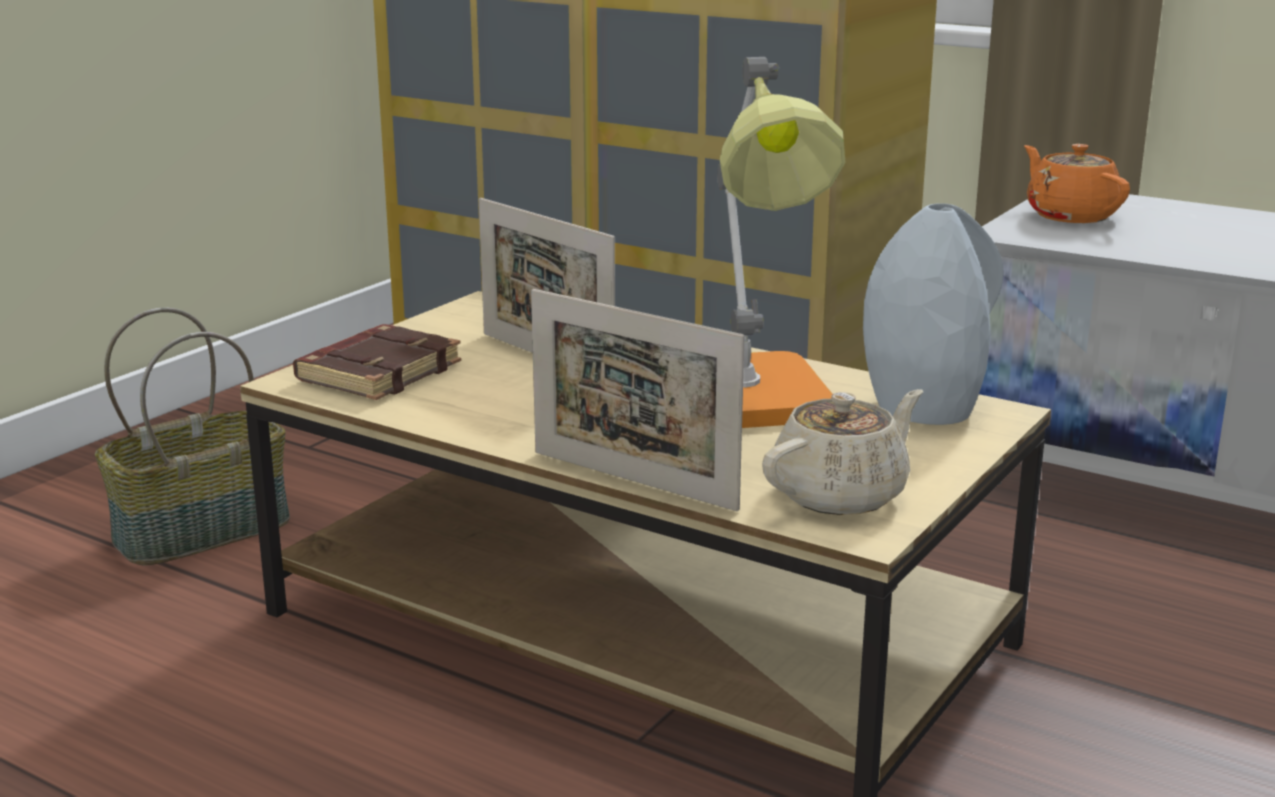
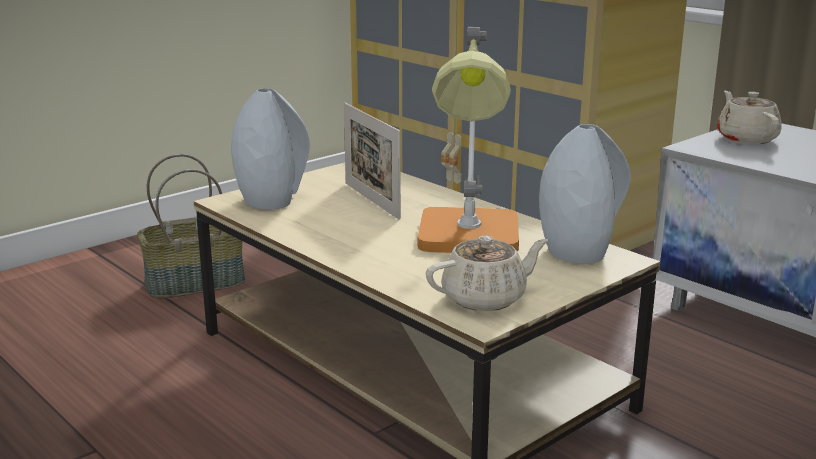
camera: 15 degrees right, 0 degrees up
(378, 372) = (271, 200): brown book -> grey vase
(633, 480) = (369, 276): picture frame -> none
(1070, 215) = (746, 138): orange teapot -> beige teapot

